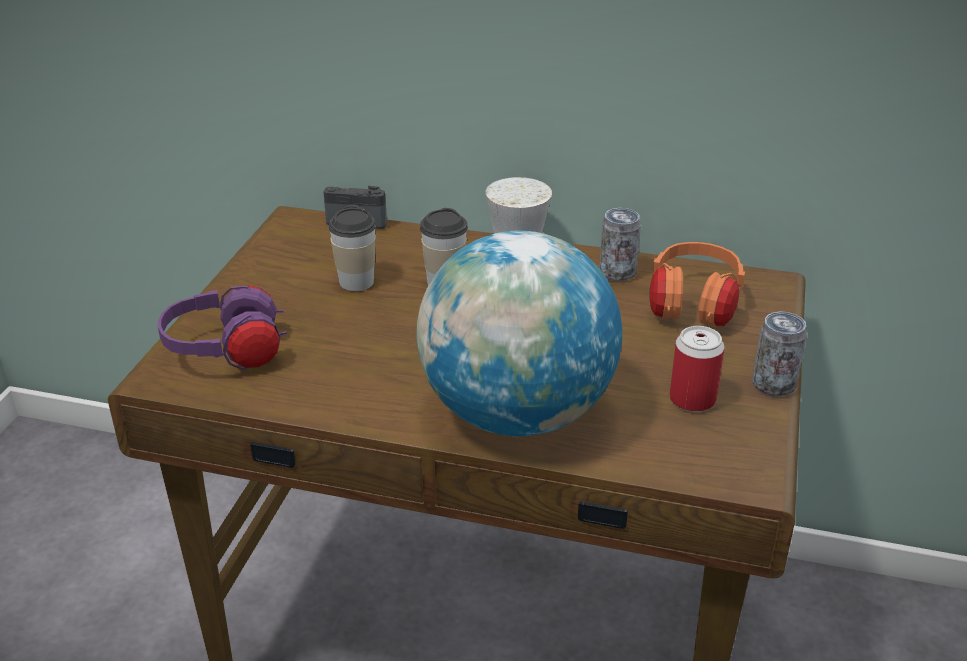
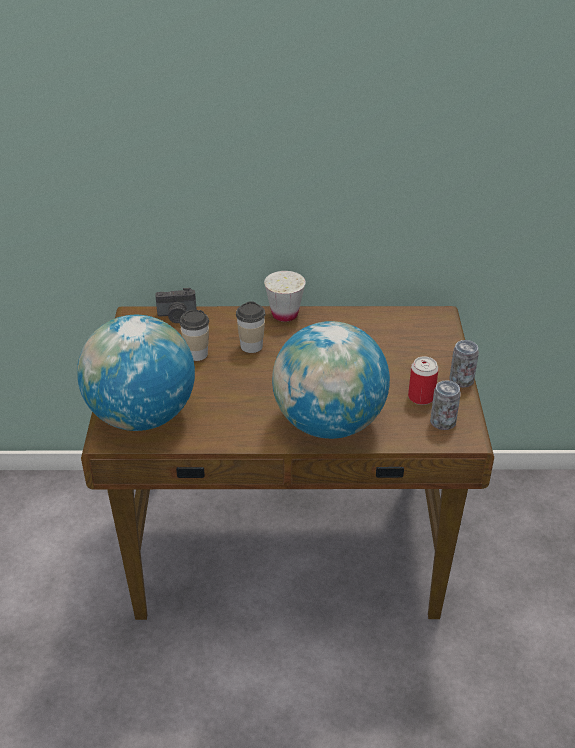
camera: 15 degrees left, 5 degrees up
(227, 354) = (141, 415): purple headphones -> globe
(617, 273) = (351, 322): can -> can (443, 422)
(693, 307) = (402, 338): orange headphones -> none

